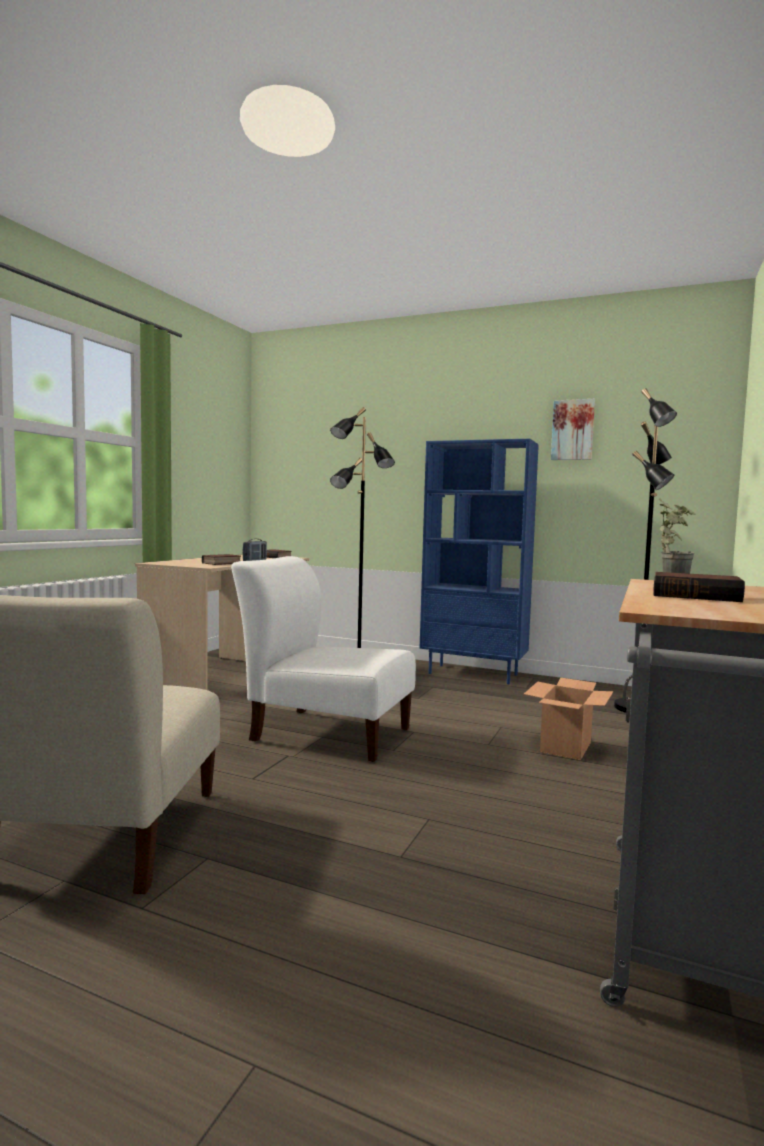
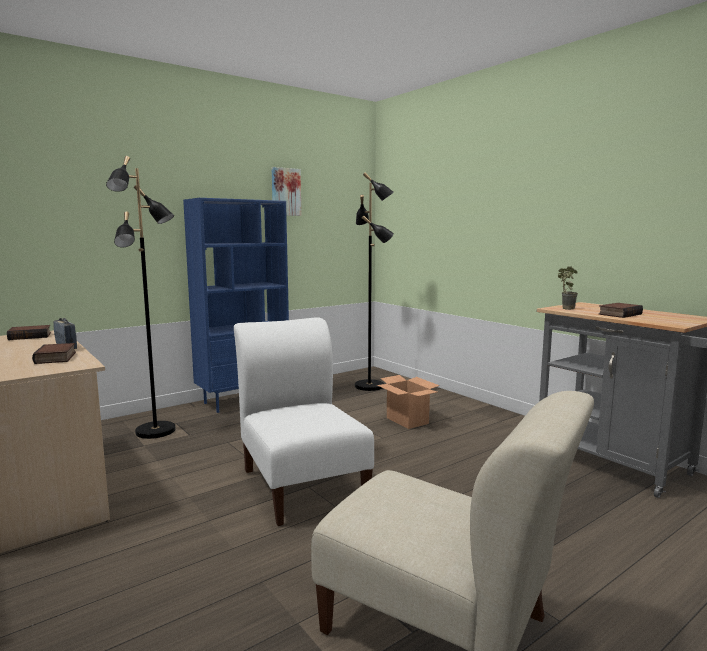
camera: 60 degrees left, 5 degrees up
(325, 733) = (302, 483): white chair -> white chair turned 105 degrees clockwise

